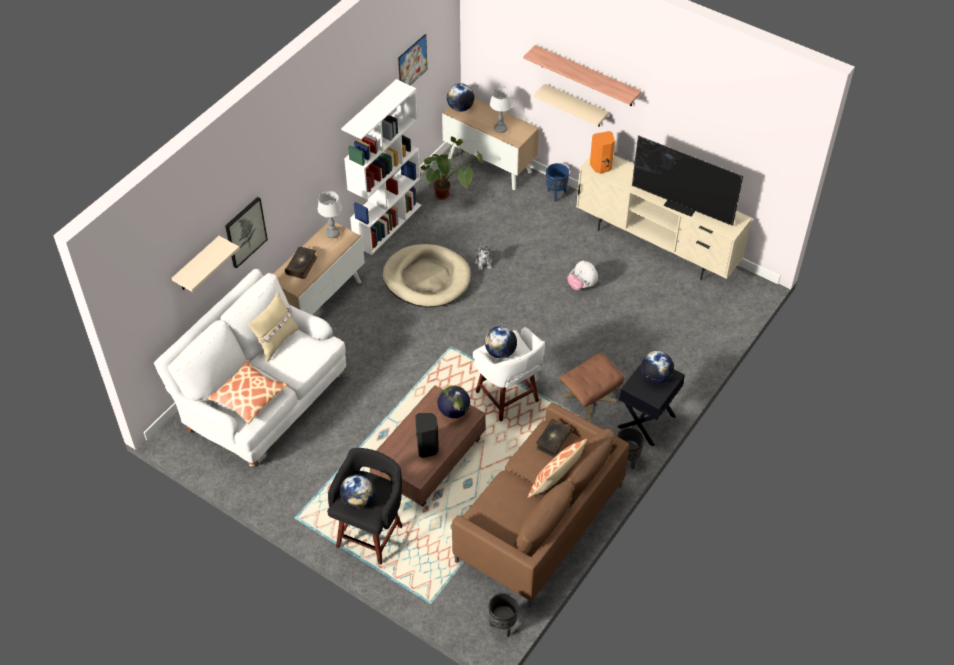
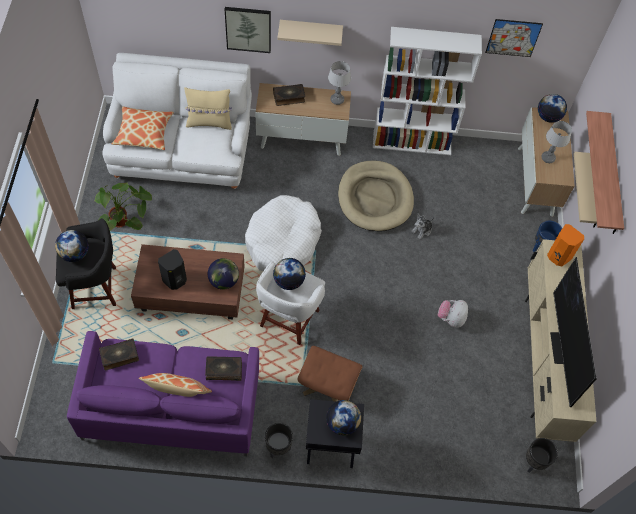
camera: 55 degrees right, 10 degrees up
(197, 265) = (185, 15): beige shelf -> beige shelf (311, 31)
(423, 366) = (283, 241): none -> white dog bed
(448, 192) = (480, 167): potted plant -> potted plant (126, 225)
(489, 513) = (119, 356): none -> book
(503, 626) = (55, 428): black planter -> black planter (533, 462)
(539, 523) = (172, 407): brown sofa -> purple sofa

